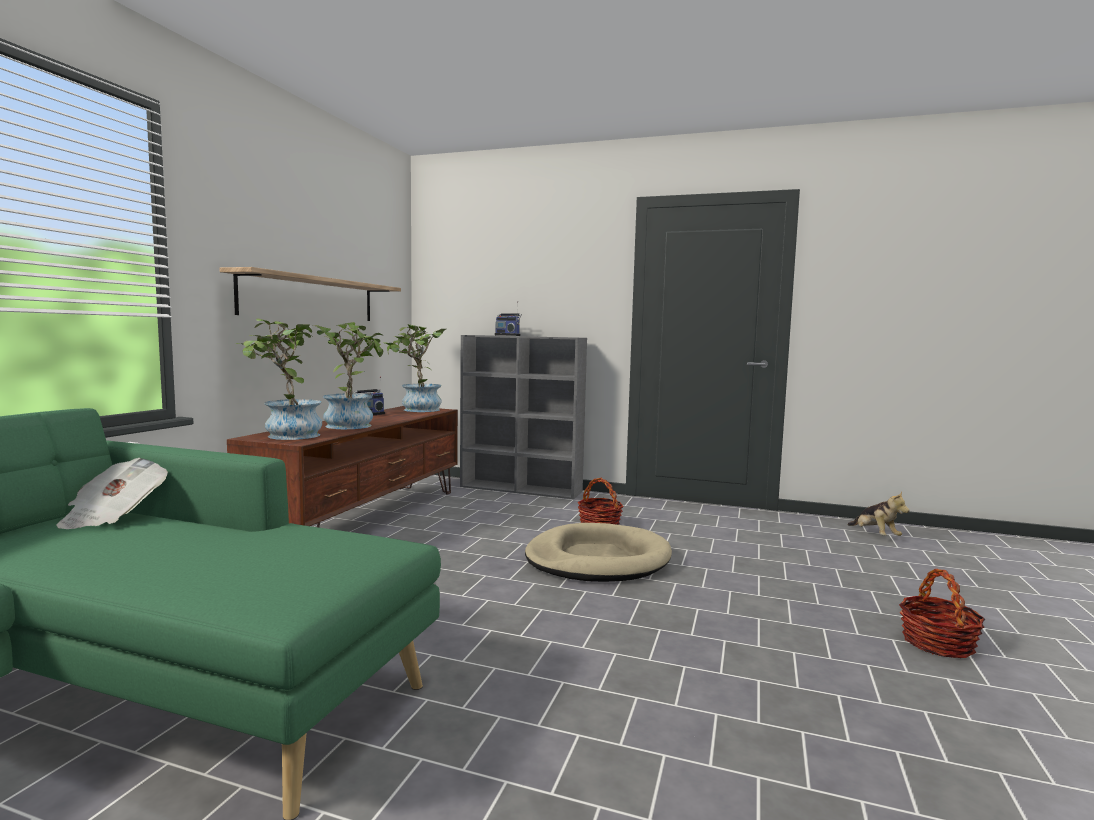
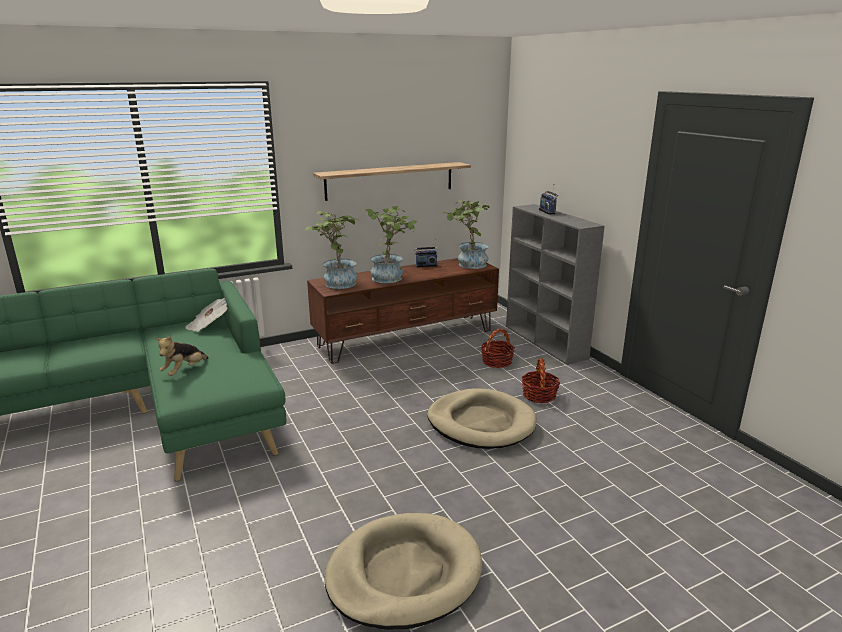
camera: 45 degrees right, 15 degrees up
(826, 716) = (404, 574): none -> beige dog bed
(875, 535) = (776, 504): plush toy -> plush toy (184, 371)
(937, 643) = (576, 593): basket -> basket (497, 361)

